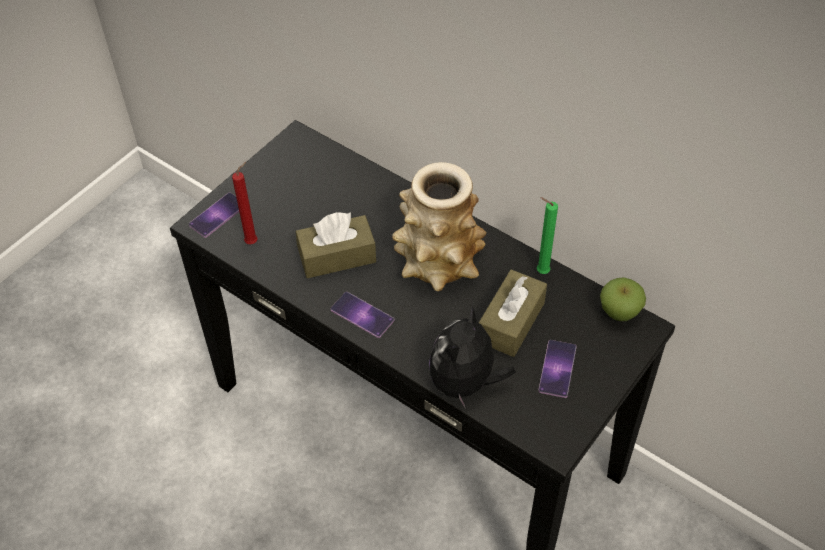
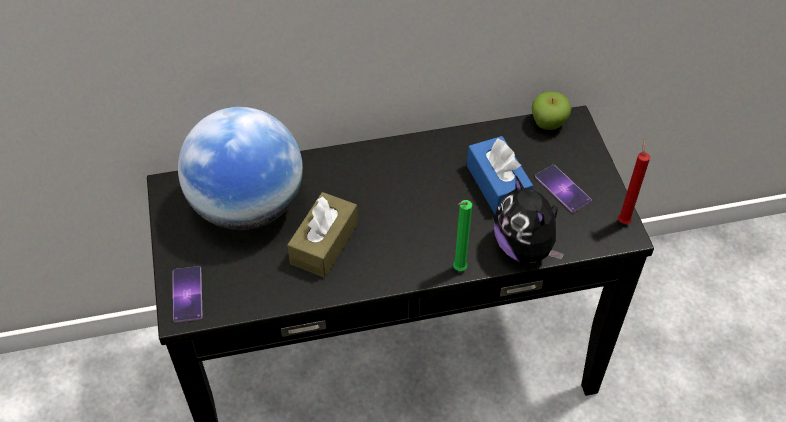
camera: 50 degrees left, 0 degrees up
(253, 241) = (245, 288): red candle -> red candle (623, 220)
(325, 190) = (247, 206): none -> globe
(362, 315) = (399, 266): phone -> none
(438, 262) = (398, 187): vase -> none
(511, 322) = (497, 185): brown tissue box -> blue tissue box
(540, 272) = (470, 138): green candle -> green candle (458, 270)

